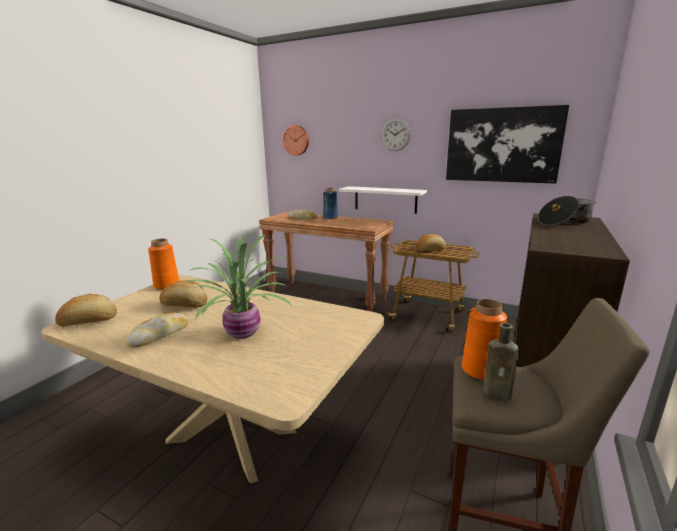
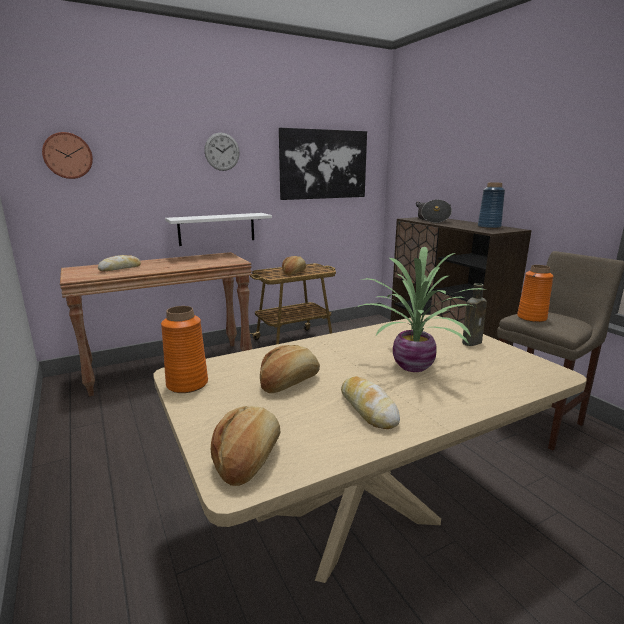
camera: 55 degrees left, 0 degrees up
(330, 217) = (155, 261): blue vase -> blue vase (489, 227)
(499, 394) = (563, 322): brown bottle -> brown bottle (472, 342)

